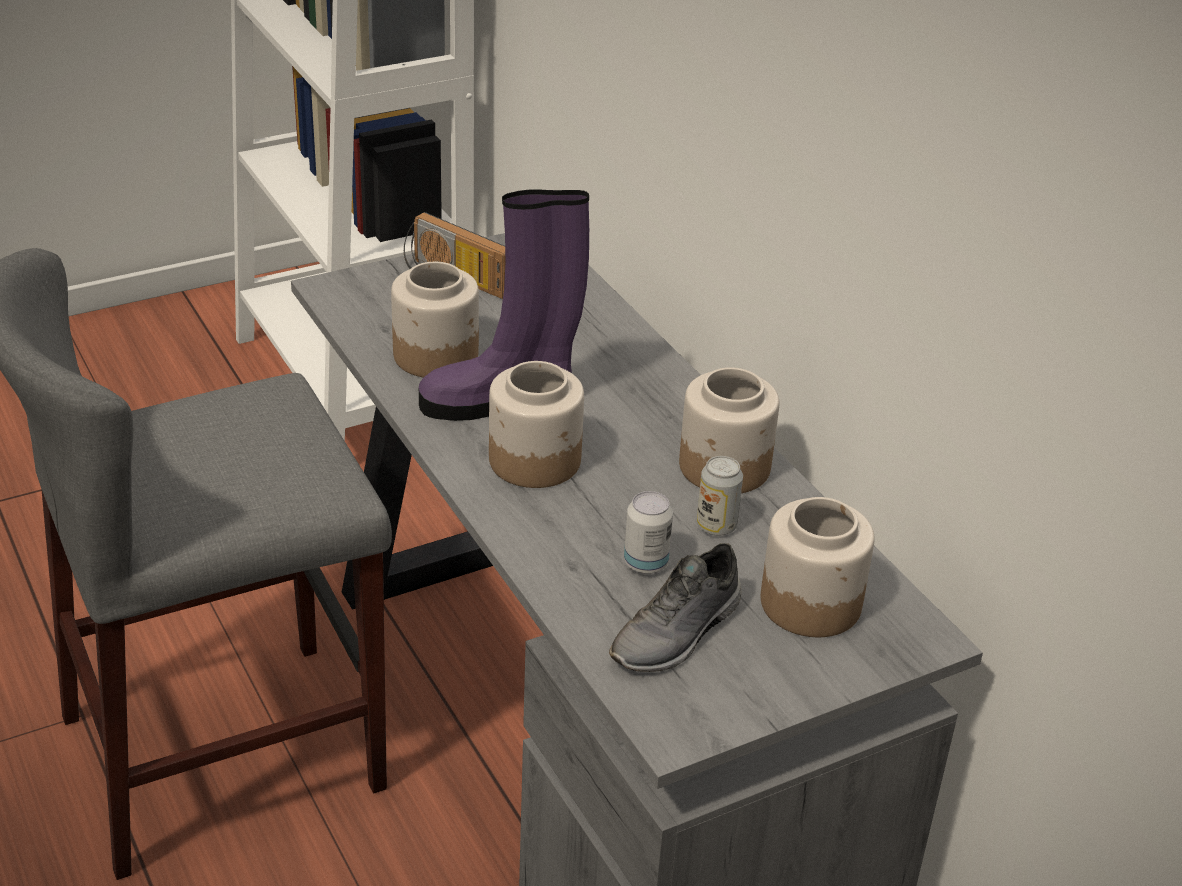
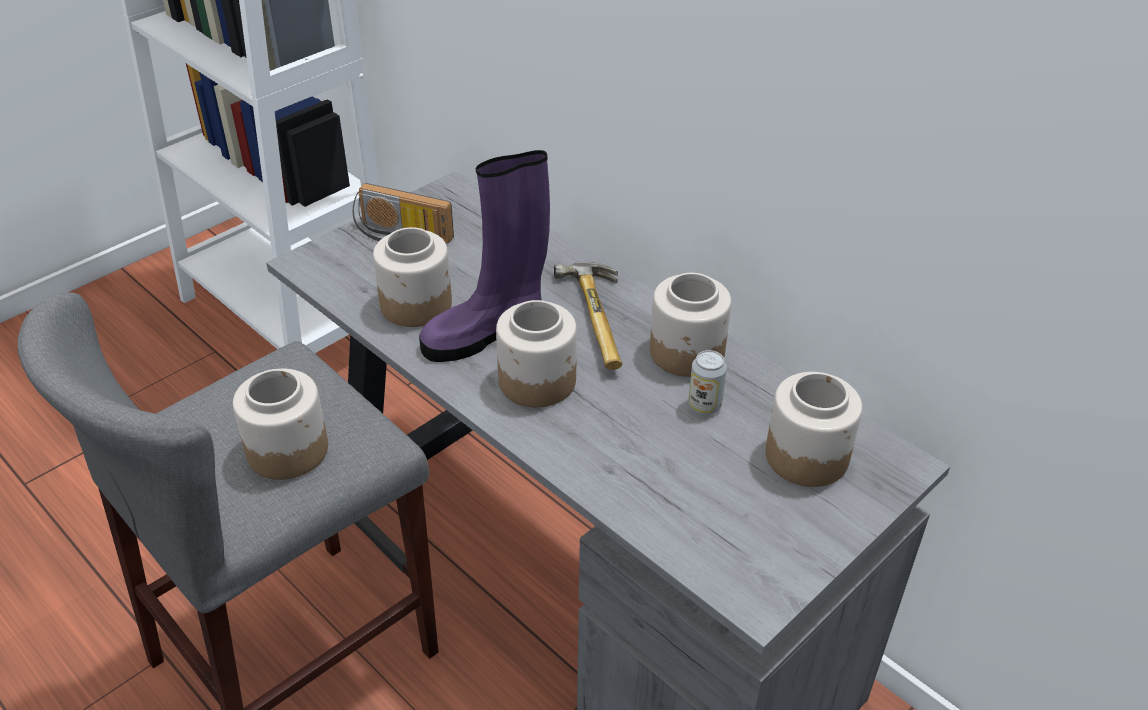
camera: 15 degrees left, 5 degrees up
(238, 475) = (288, 450): none -> jar
(643, 413) = (603, 319): none -> hammer
(645, 563) = (665, 453): can -> none
(678, 633) = (720, 510): grey shoe -> none

